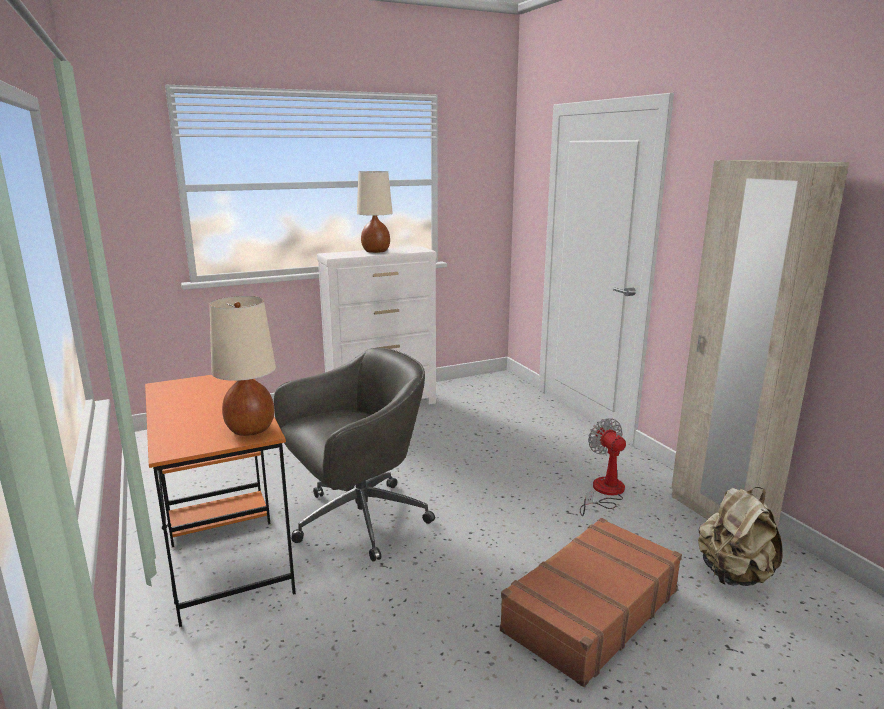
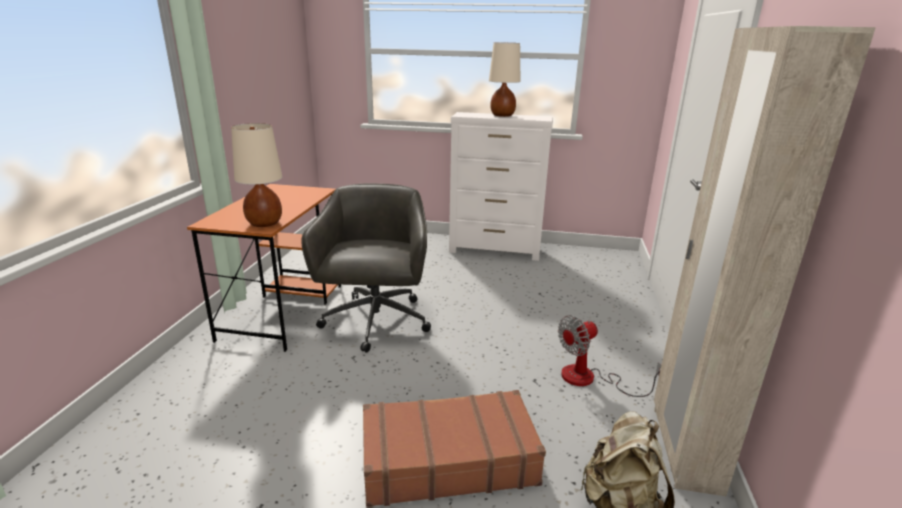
camera: 35 degrees right, 5 degrees up
(357, 520) = (375, 323): grey office chair -> grey office chair turned 90 degrees counterclockwise
(604, 492) = (590, 379): fan -> fan turned 135 degrees counterclockwise

